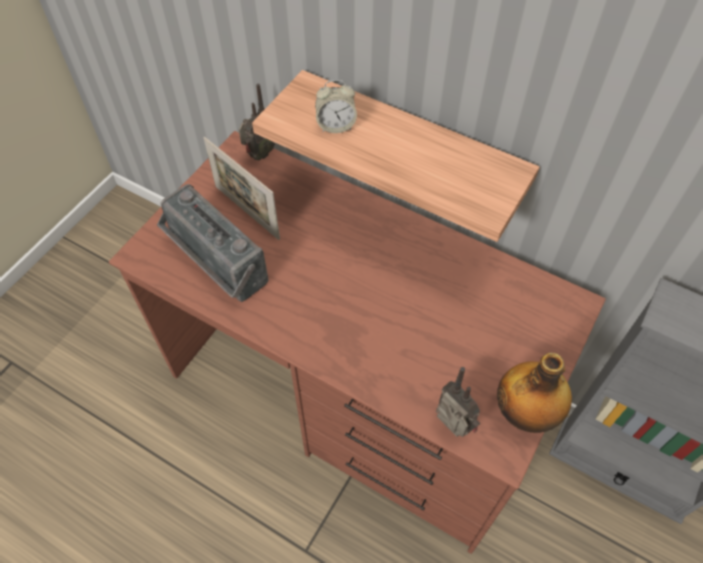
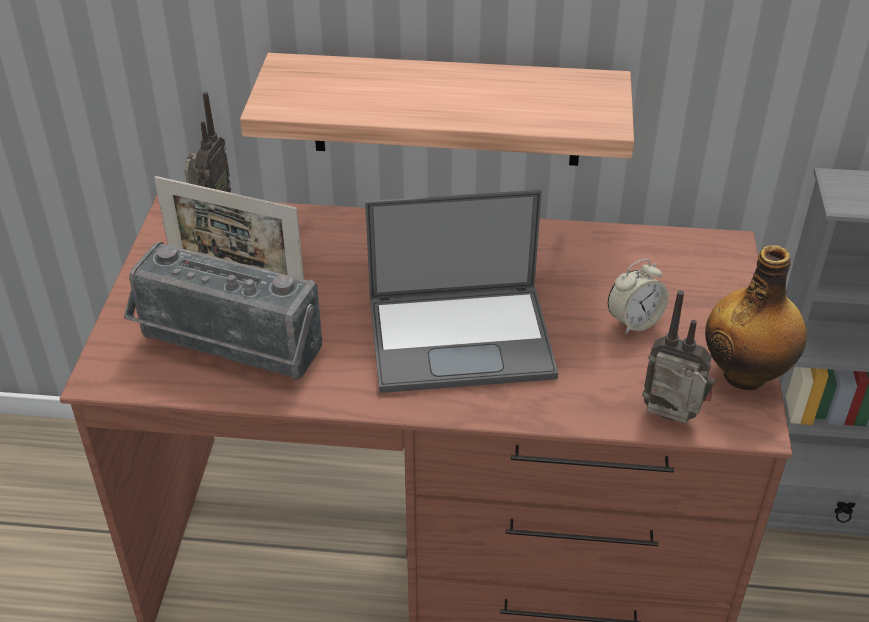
camera: 25 degrees left, 15 degrees down
(336, 126) = (356, 94): alarm clock -> alarm clock (634, 321)
(357, 309) = (462, 337): none -> laptop

